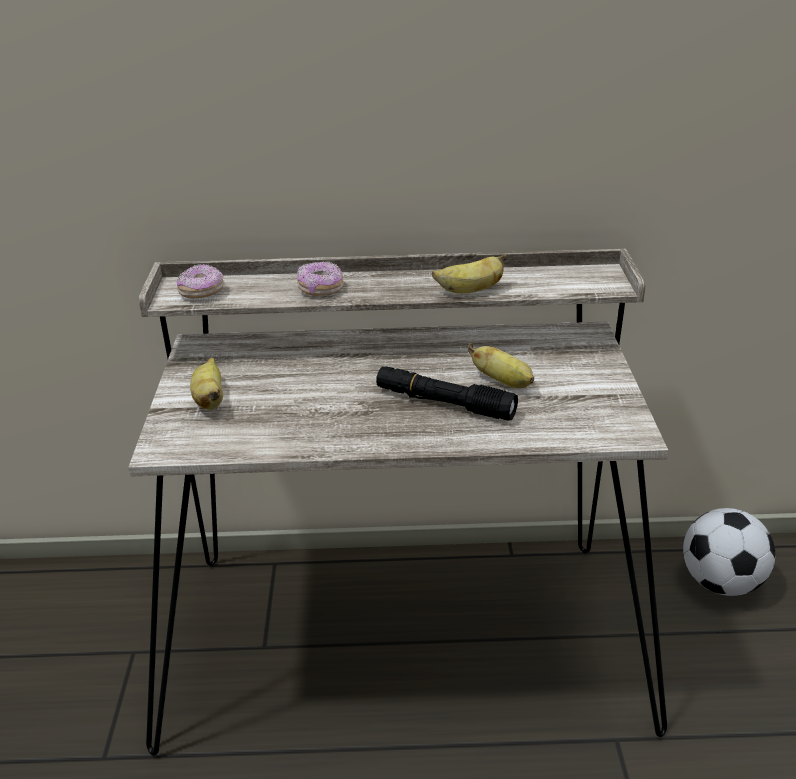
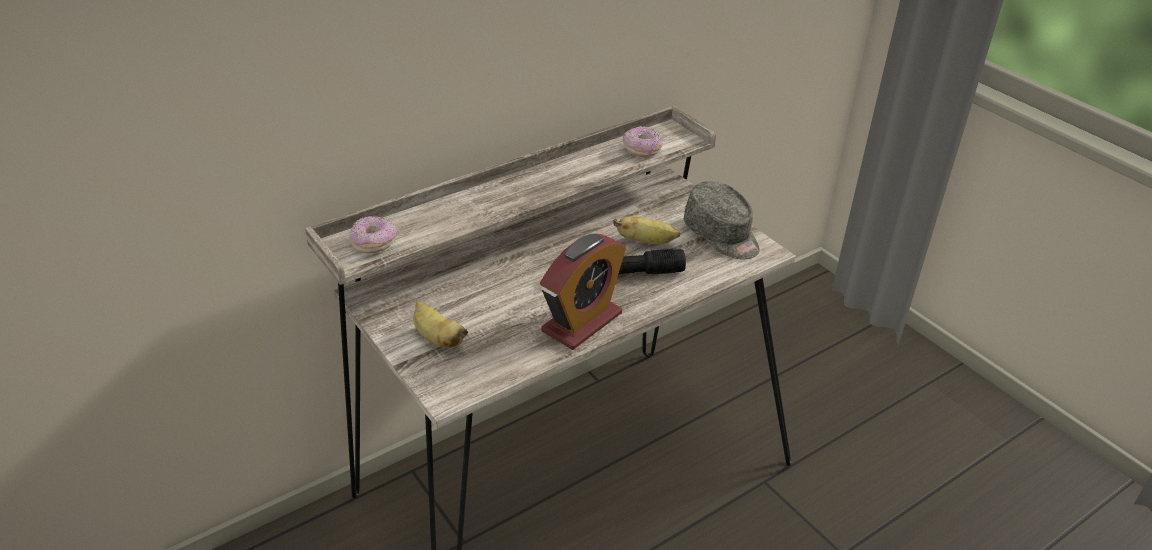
camera: 35 degrees left, 5 degrees up
(320, 289) = (474, 208): donut -> donut (642, 150)
(352, 432) = (582, 322): none -> alarm clock
(470, 291) = (593, 174): banana -> none
(596, 402) = (722, 235): none -> grey cap
(720, 582) = (752, 340): football -> none

